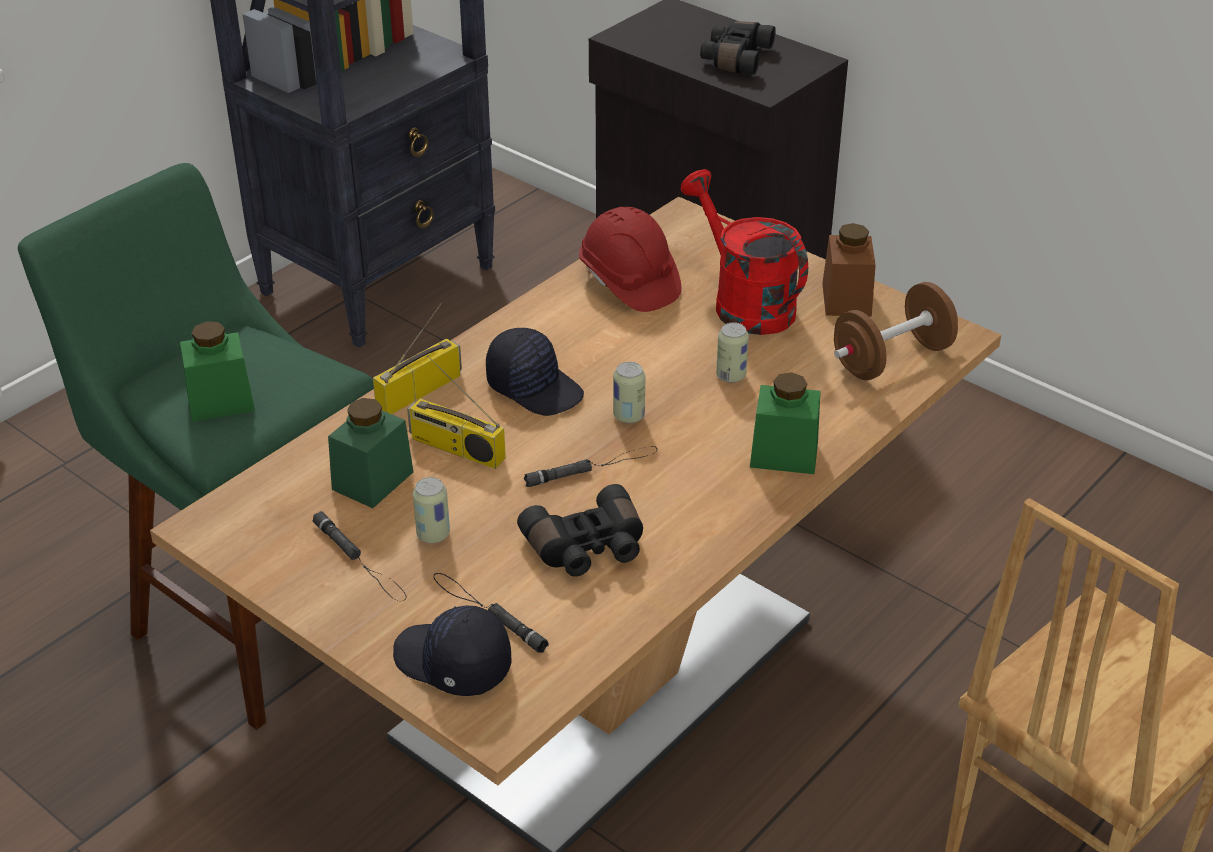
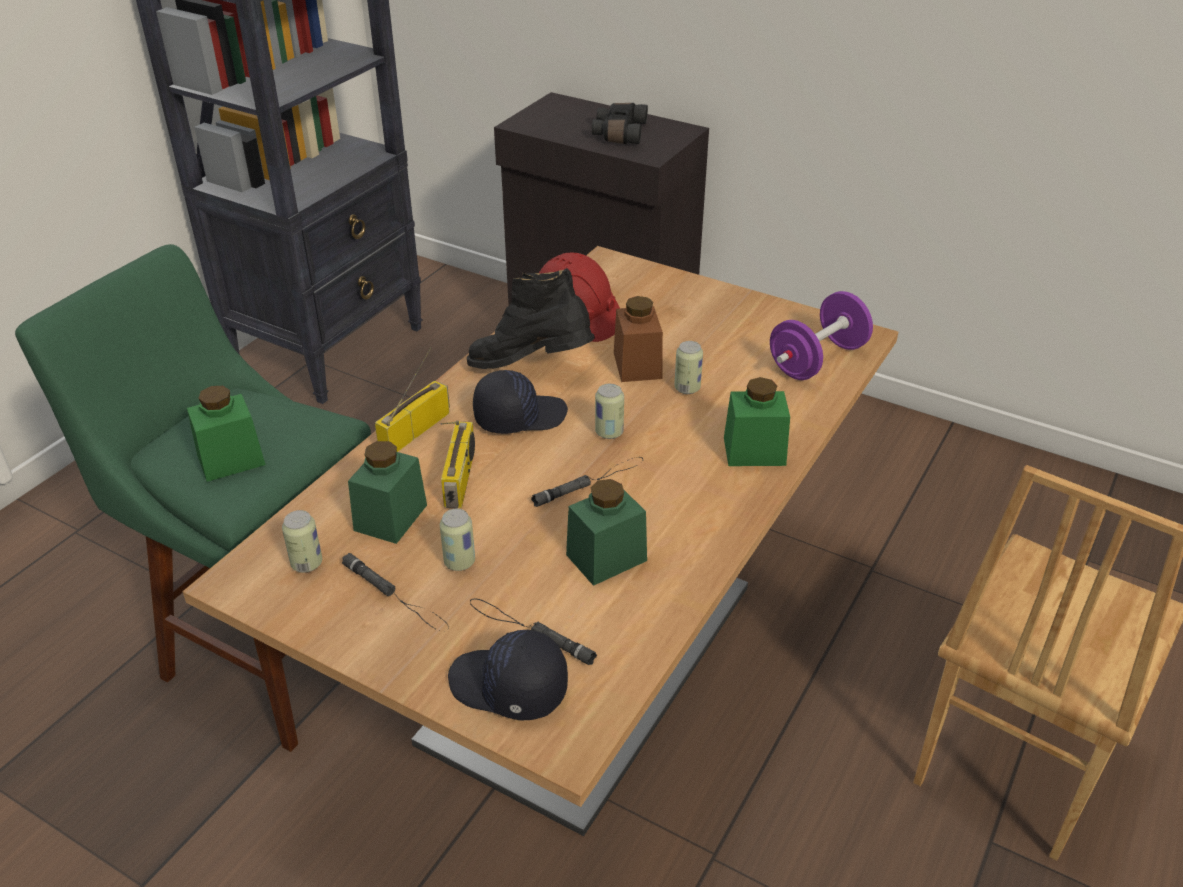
camera: 10 degrees left, 0 degrees up
(277, 517) = (307, 563): none -> can
(455, 448) = (461, 479): radio -> radio turned 105 degrees counterclockwise
(535, 387) = (519, 416): black cap -> black cap turned 45 degrees counterclockwise
(563, 335) = (531, 368): none -> black boot
(587, 549) = (606, 558): black binoculars -> green jar
(744, 302) = (679, 326): red watering can -> none
(846, 299) = (763, 315): brown jar -> brown jar (637, 365)
(892, 359) = (817, 360): brown dumbbell -> purple dumbbell

